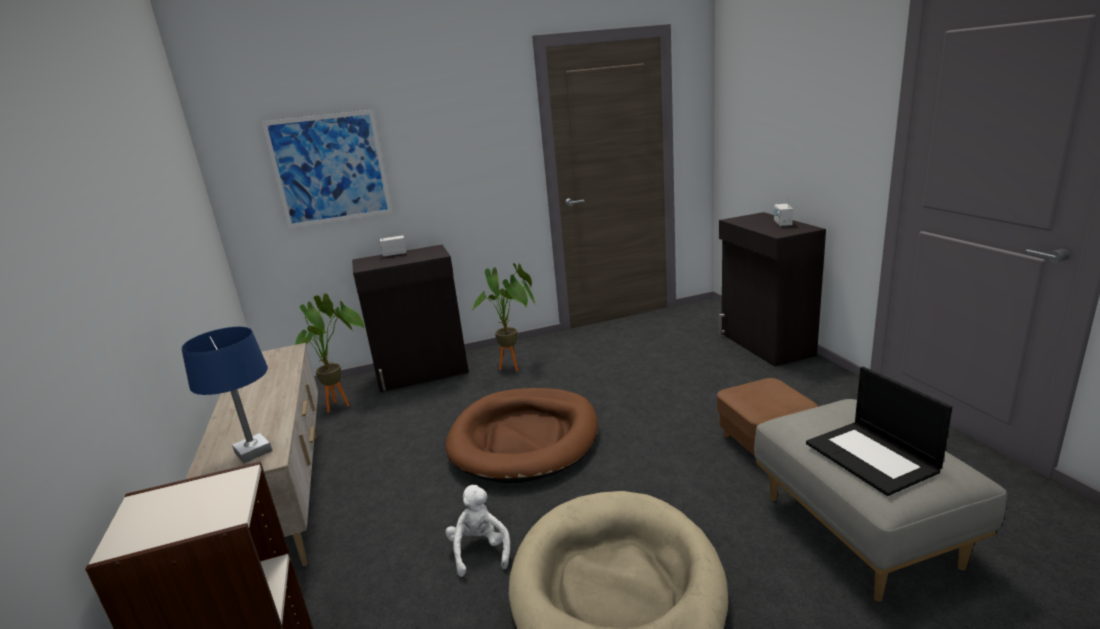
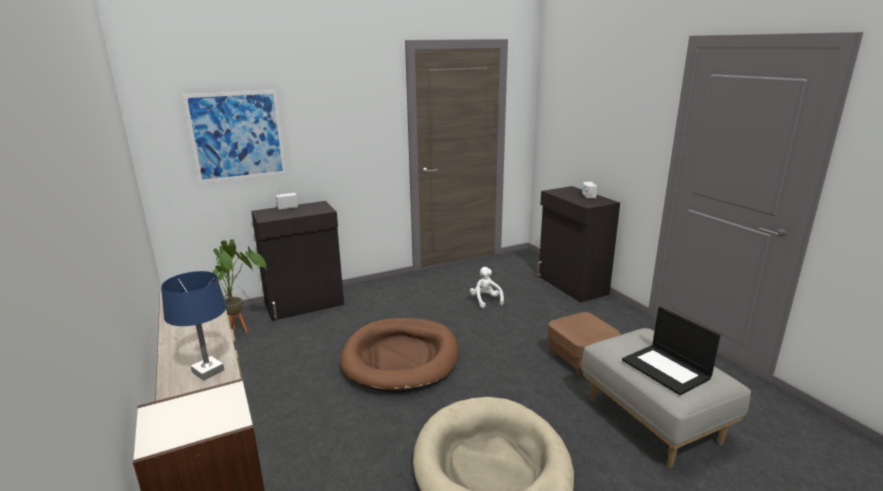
camera: 10 degrees left, 0 degrees up
(480, 551) = (383, 445): white plush toy -> white plush toy (485, 300)
(516, 367) = (383, 301): potted plant -> none

